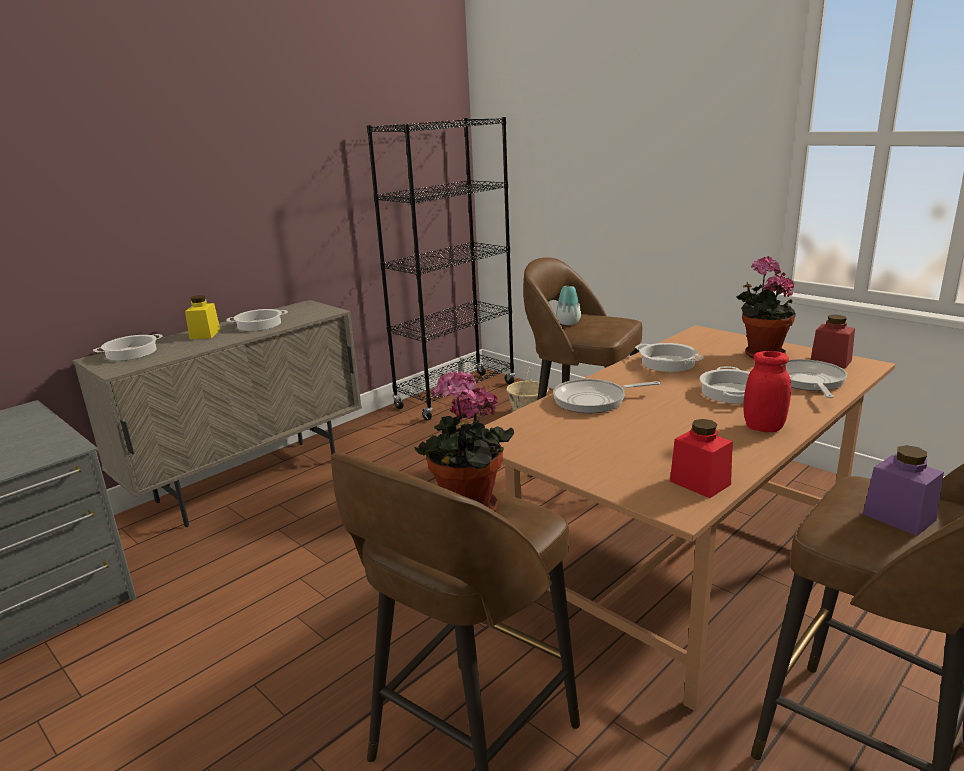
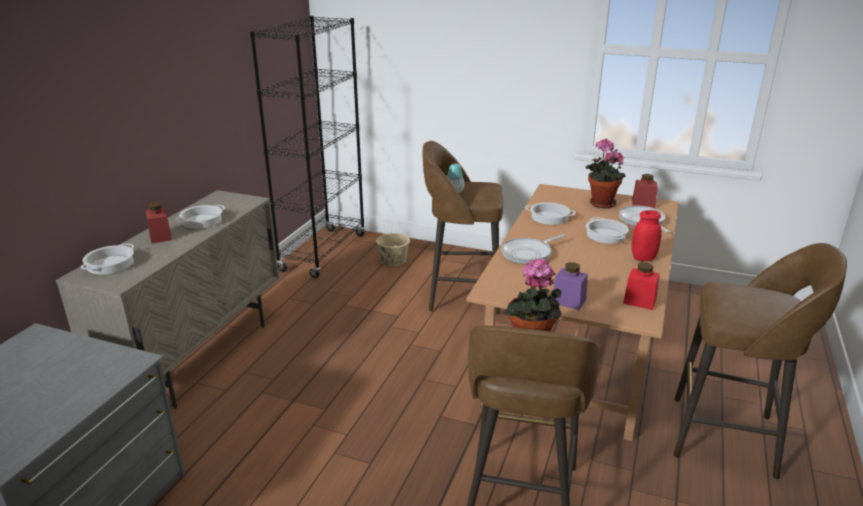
camera: 25 degrees left, 5 degrees up
(205, 334) = (160, 236): yellow jar -> red jar
(899, 517) = (751, 303): purple jar -> purple jar (568, 301)

